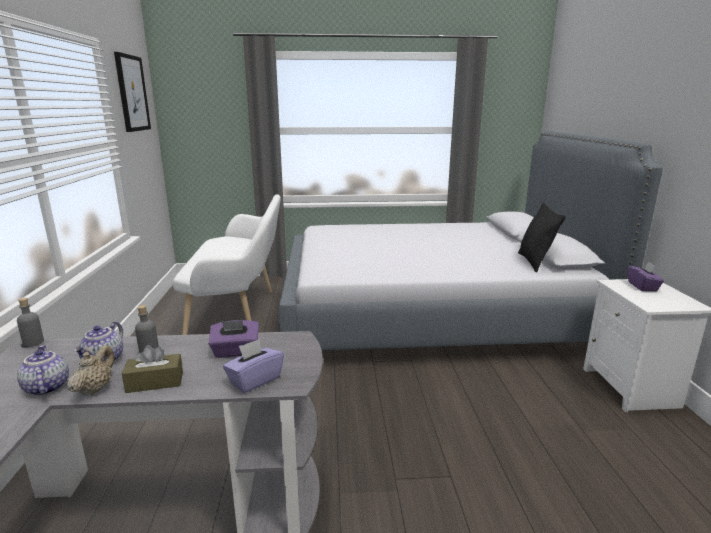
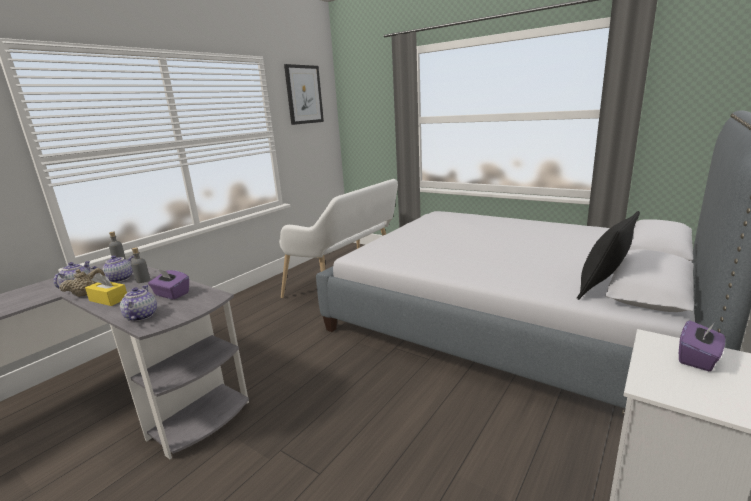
camera: 40 degrees right, 0 degrees up
(155, 382) = (109, 299): brown tissue box -> yellow tissue box
(255, 380) = (141, 316): purple tissue box -> teapot

